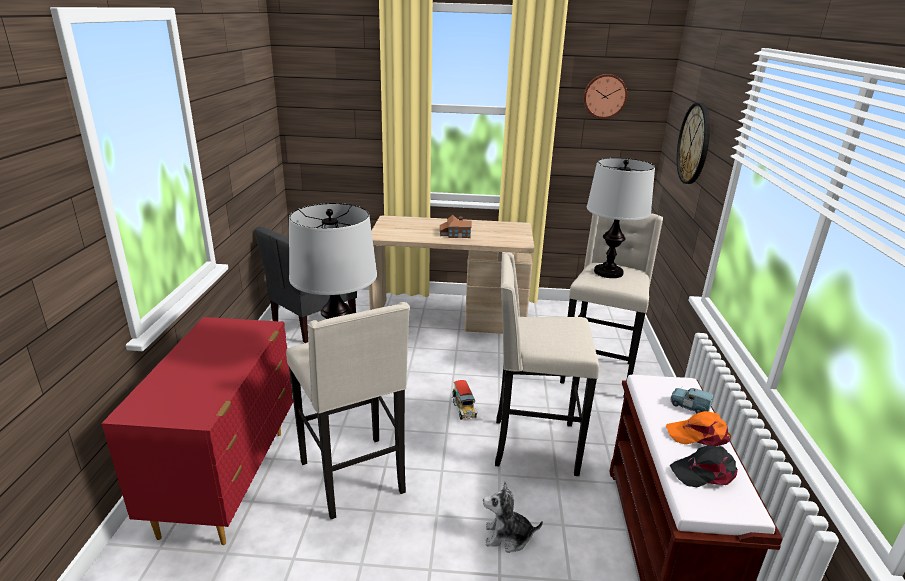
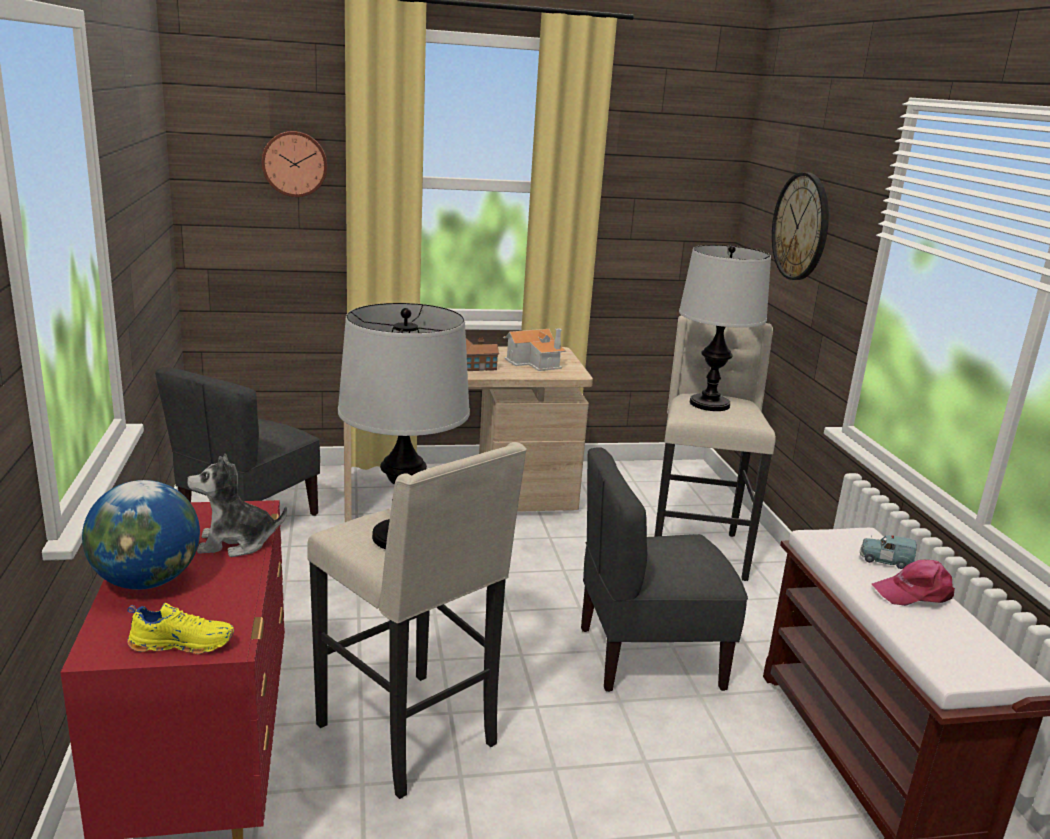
camera: 15 degrees left, 5 degrees down
(176, 413) = (183, 643): none -> yellow shoe
(179, 369) = (147, 581): none -> globe
(463, 410) = (532, 620): toy truck -> none
(500, 233) = (535, 362): none -> toy house
(507, 537) = (666, 781): plush toy -> plush toy (236, 542)
(532, 446) = (648, 656): beige stool -> grey chair
(604, 96) = (661, 167): wall clock -> wall clock (295, 163)
(699, 435) = (914, 593): orange cap -> pink cap
(704, 472) = (944, 635): black cap -> none

